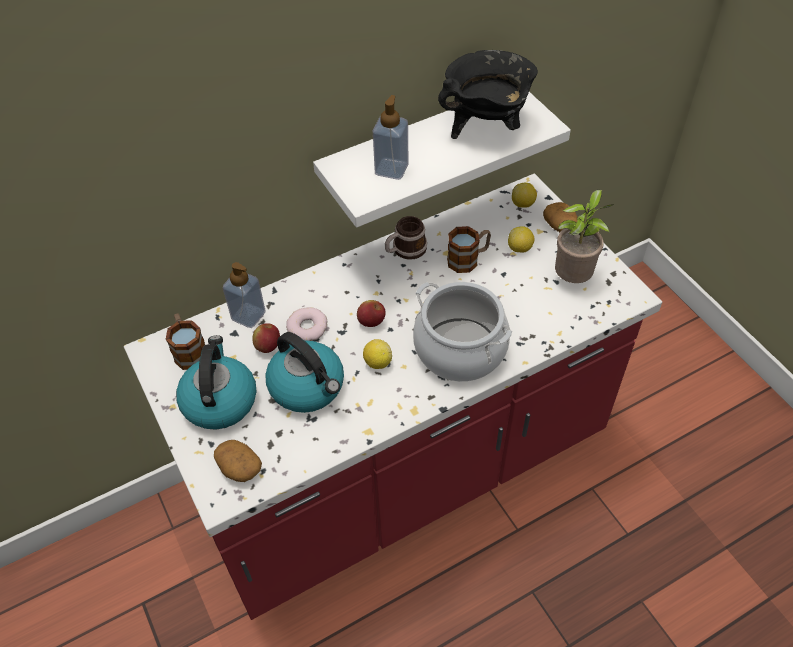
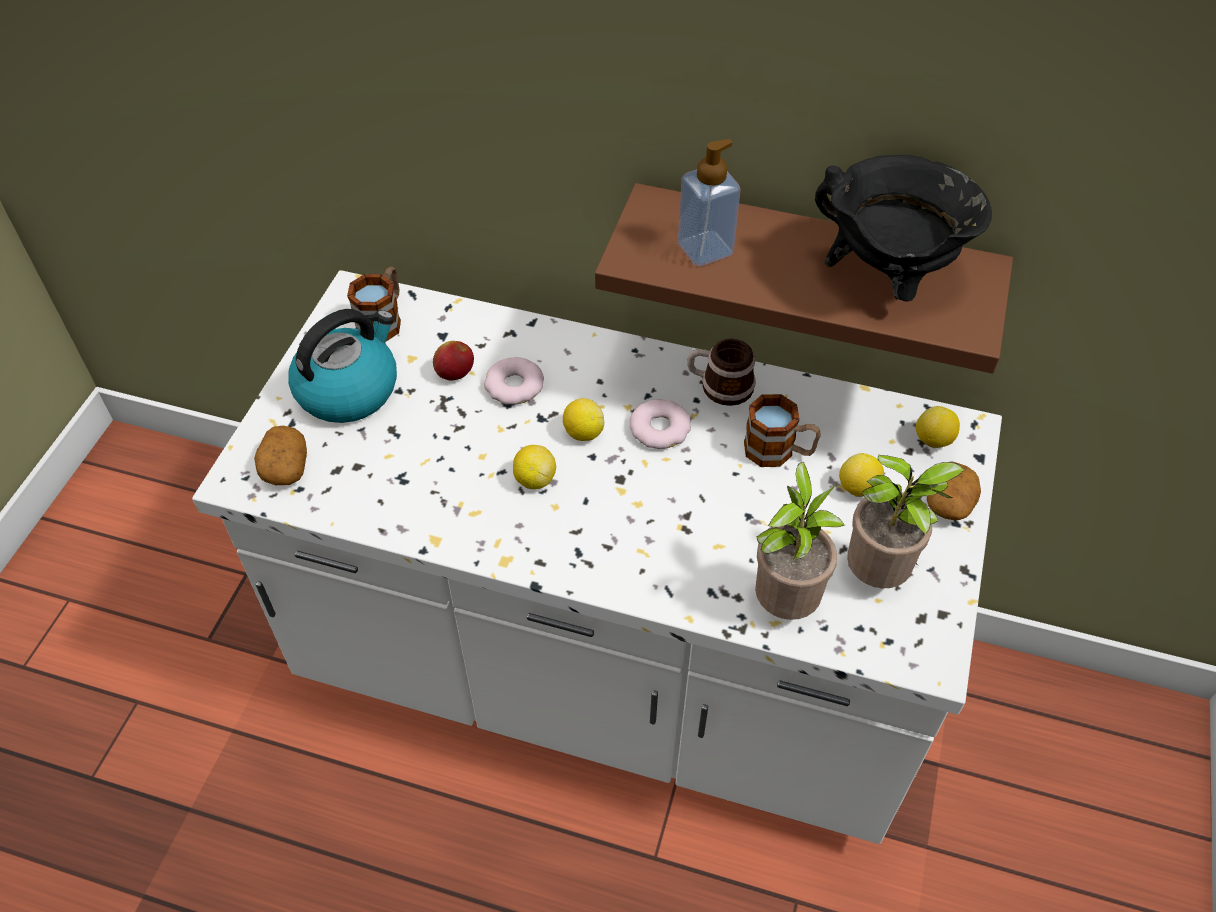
camera: 45 degrees right, 0 degrees up
(248, 316) = (476, 329): soap dispenser -> none
(308, 387) = (439, 445): kettle -> none
(371, 322) = (583, 432): apple -> lemon
(401, 468) = (608, 671): red counter -> white counter
(404, 291) = (660, 428): none -> donut
(420, 152) = (809, 267): white shelf -> brown shelf
(460, 349) = (637, 540): cooking pot -> none
(552, 321) = (785, 601): none -> potted plant

